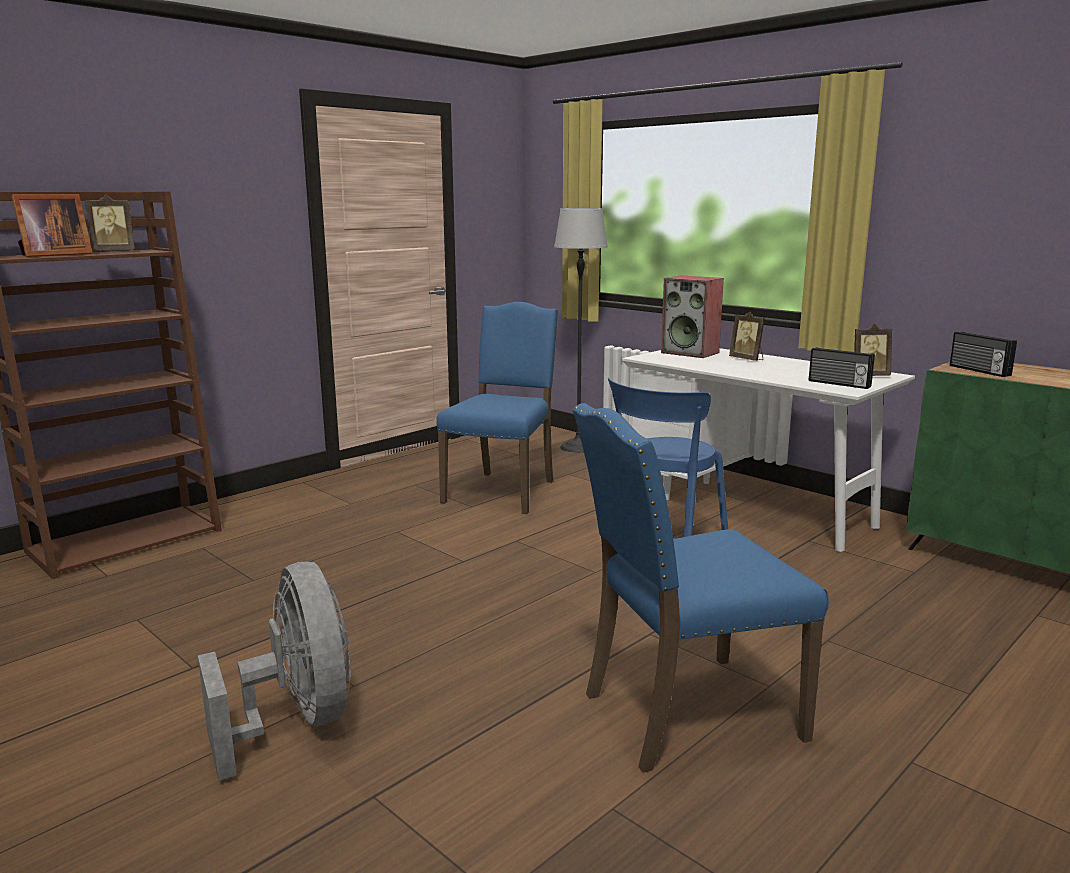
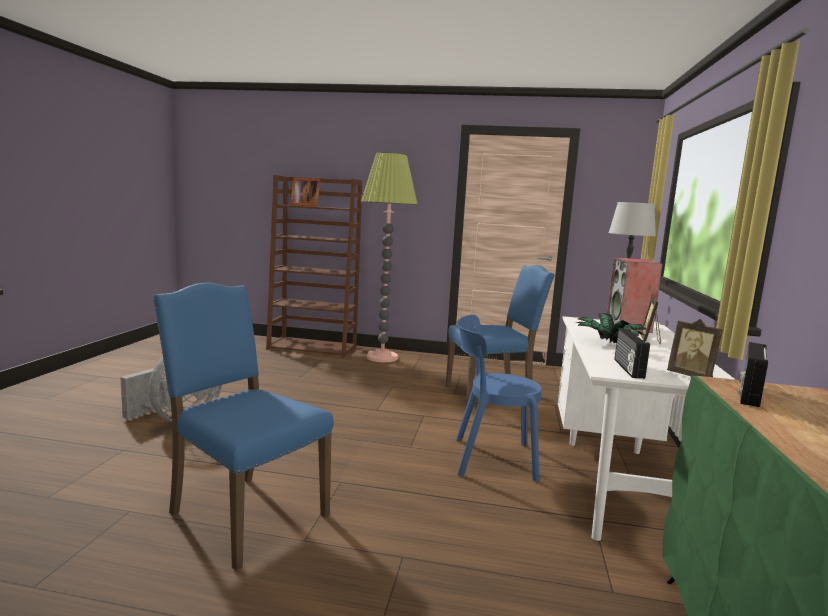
camera: 55 degrees right, 5 degrees down
(114, 252) = (333, 207): picture frame -> none
(271, 507) = (382, 357): none -> floor lamp
(748, 370) = (607, 343): none -> potted plant

